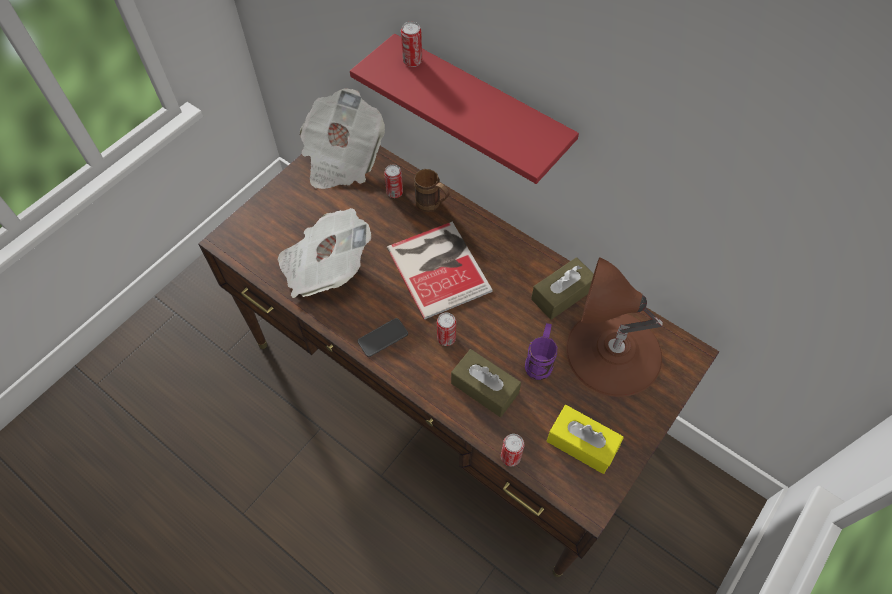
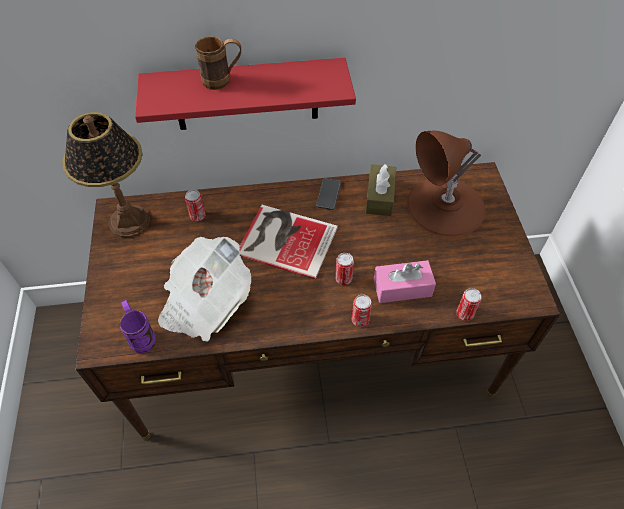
camera: 45 degrees left, 5 degrees down
(342, 158) = (129, 221): newspaper -> table lamp
(383, 338) = (302, 313): phone -> phone (328, 194)
(412, 61) = (177, 82): can -> can (360, 320)
(432, 206) = (235, 205): brown mug -> brown mug (223, 81)
(484, 388) = (402, 288): brown tissue box -> pink tissue box
(540, 361) = (413, 244): purple mug -> purple mug (140, 335)
(582, 443) = (491, 270): yellow tissue box -> none

